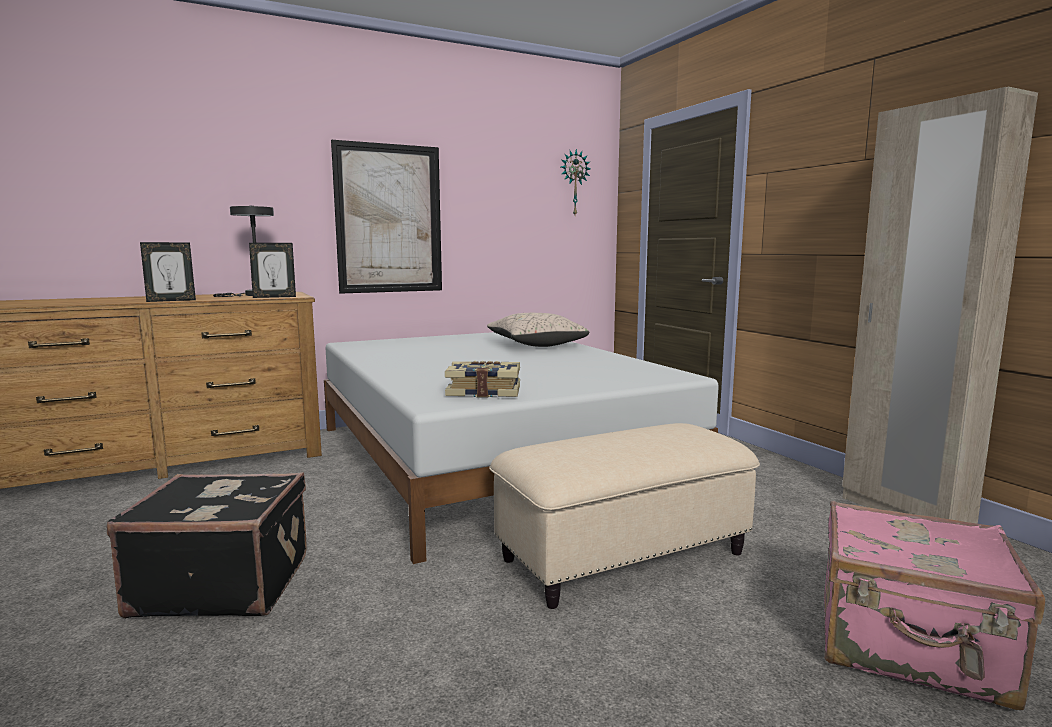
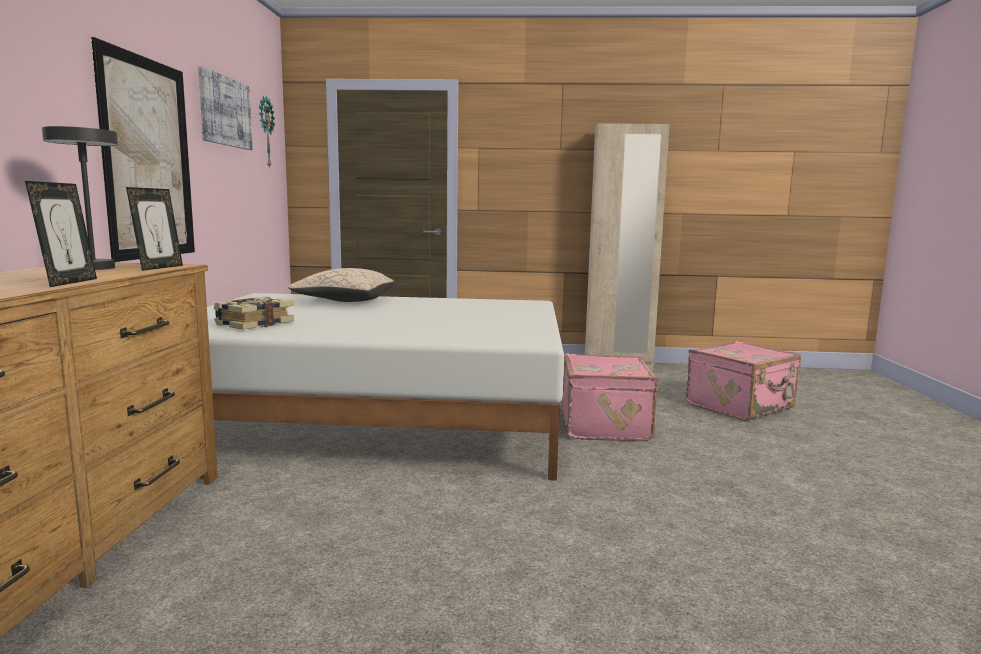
camera: 60 degrees left, 0 degrees up
(223, 584) = (515, 559): black suitcase -> none
(484, 391) = (510, 330): book -> book (254, 324)
(503, 171) = (225, 111): none -> picture
(623, 555) = (606, 425): beige ottoman -> pink suitcase

